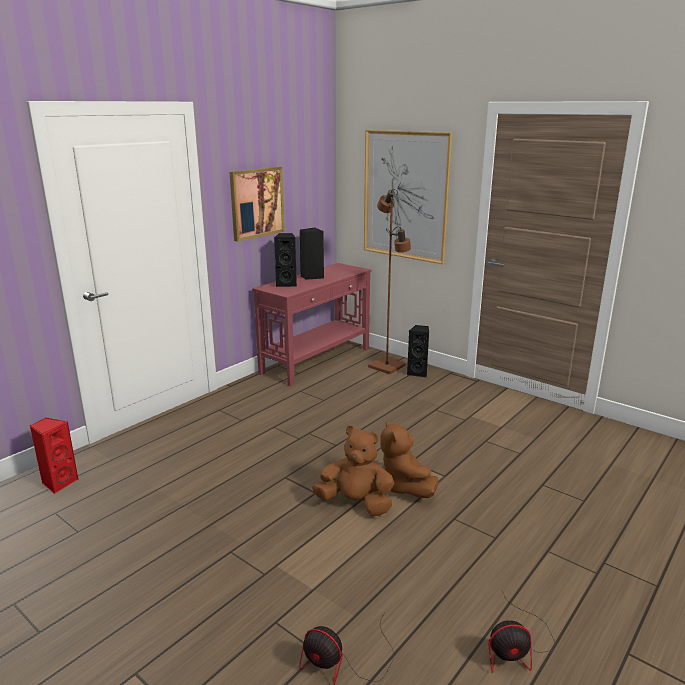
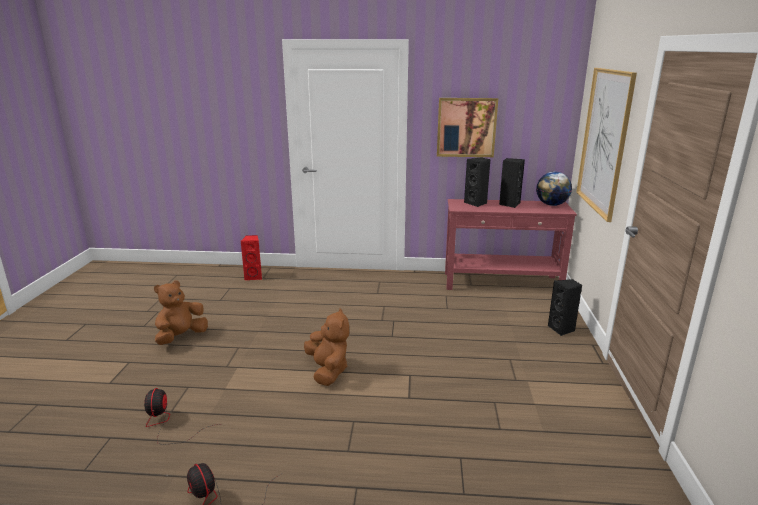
camera: 55 degrees right, 0 degrees up
(339, 268) = (551, 205): none -> globe
(386, 366) = (546, 312): brown floor lamp -> none
(404, 487) = (371, 384): brown plush toy -> brown plush toy (181, 337)

